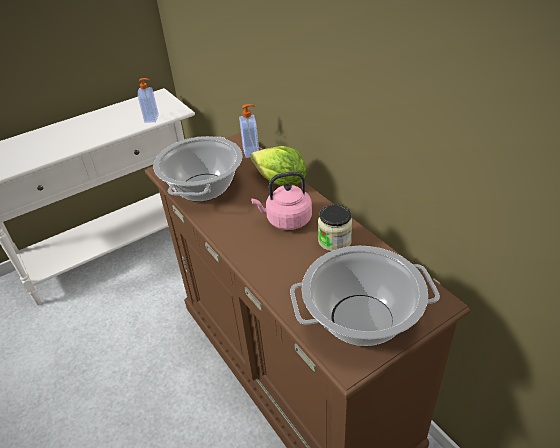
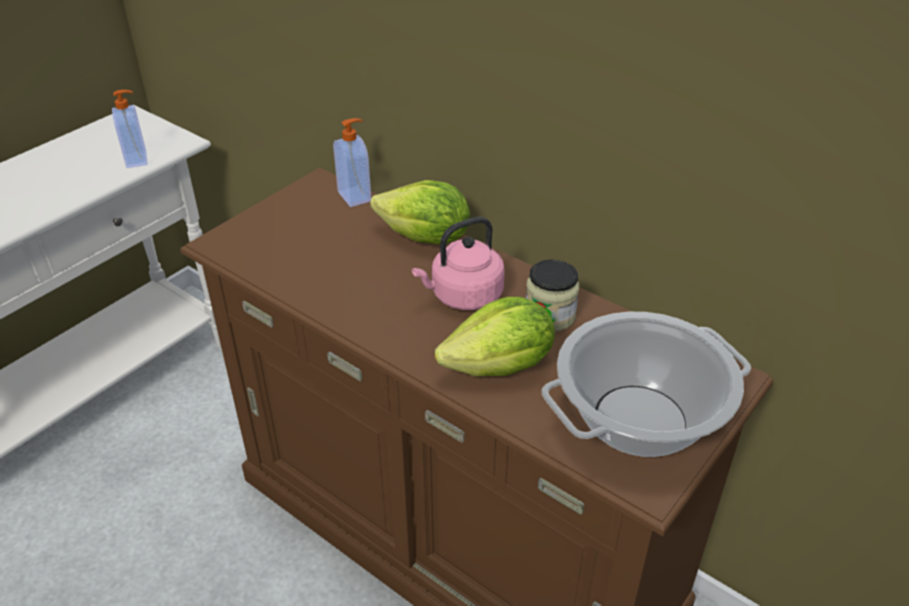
camera: 20 degrees left, 0 degrees up
(203, 188) = (303, 264): cooking pot -> none
(288, 268) = (500, 367): none -> lettuce

